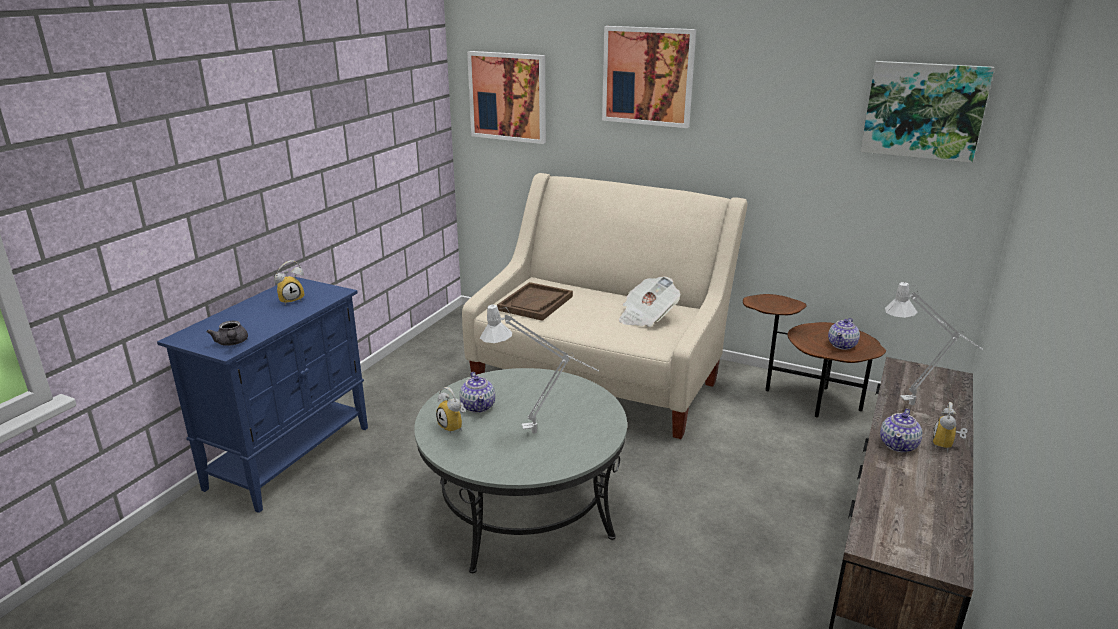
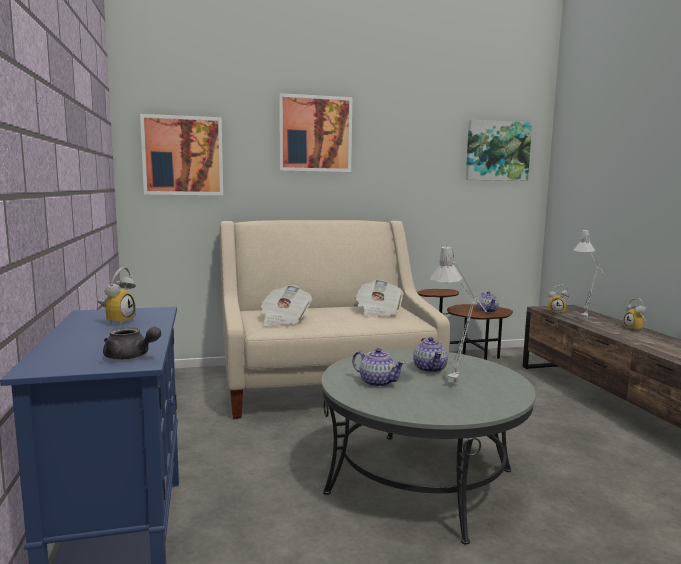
camera: 40 degrees left, 15 degrees down
(454, 427) = (390, 399): alarm clock -> alarm clock (556, 312)
(535, 303) = (284, 320): brown tray -> newspaper
(899, 445) = (621, 334): teapot -> teapot (430, 369)

